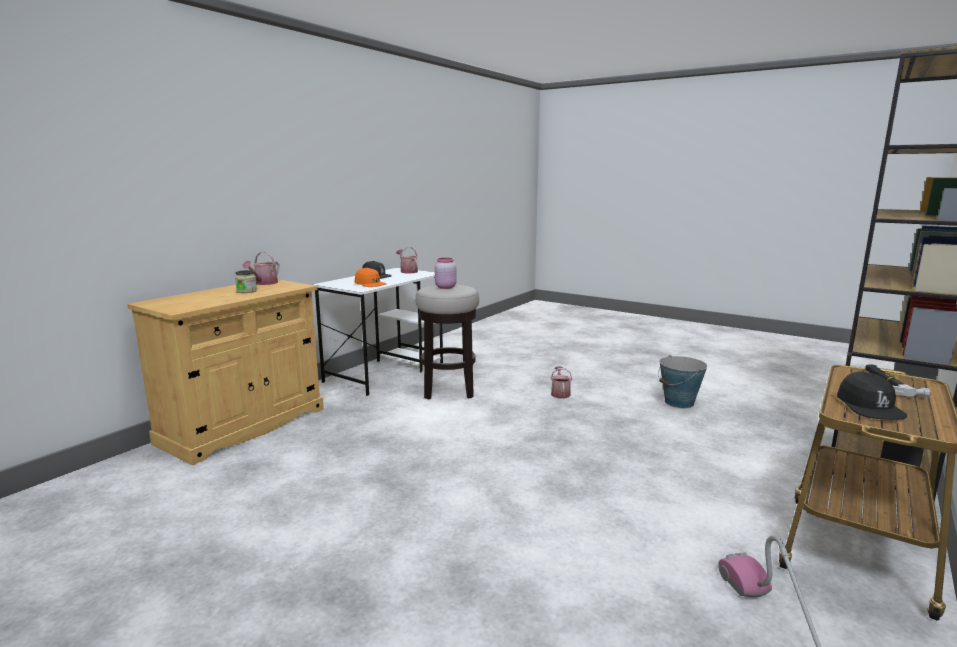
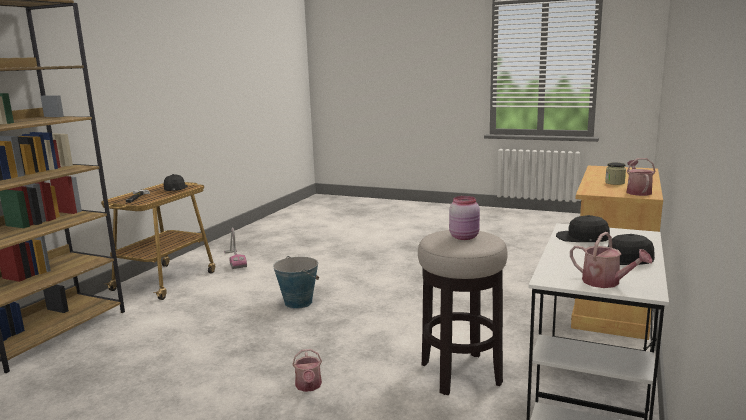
camera: 170 degrees right, 0 degrees up
(370, 284) = (582, 238): orange cap -> black cap
(679, 402) = (154, 388): bucket -> bucket (298, 302)

